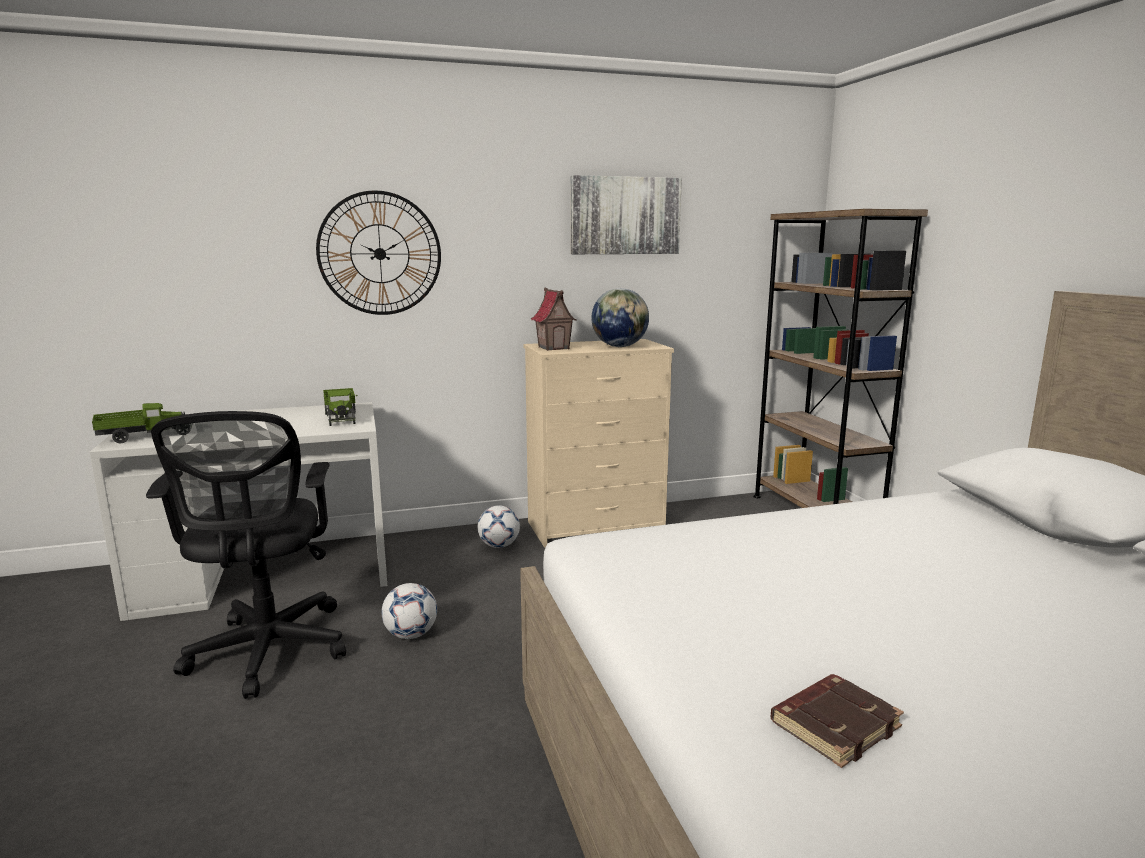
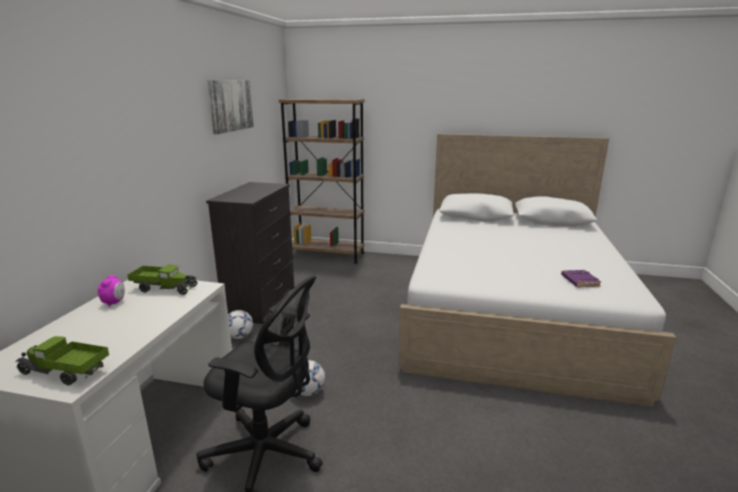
camera: 60 degrees left, 5 degrees up
(144, 436) = (64, 372): toy truck -> toy truck turned 75 degrees counterclockwise
(294, 413) = (114, 302): none -> alarm clock
(380, 254) = (121, 151): wall clock -> none
(554, 348) = (238, 198): toy house -> none
(597, 527) = (261, 302): beige dresser -> black dresser
(620, 346) = (263, 189): globe -> none
(834, 724) = (579, 281): brown book -> purple book

